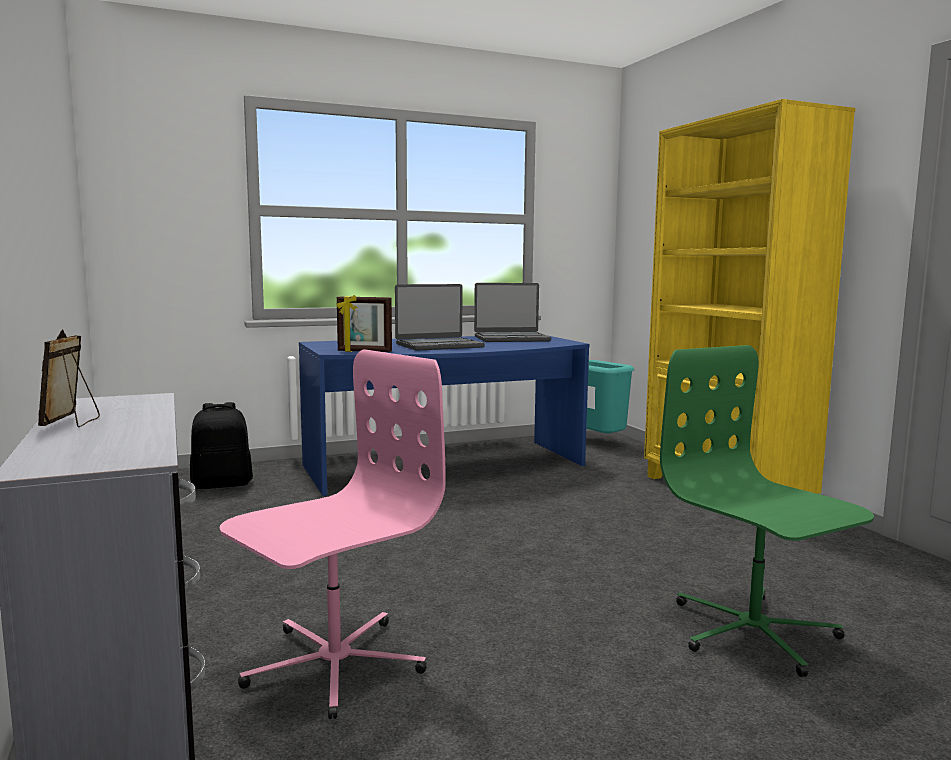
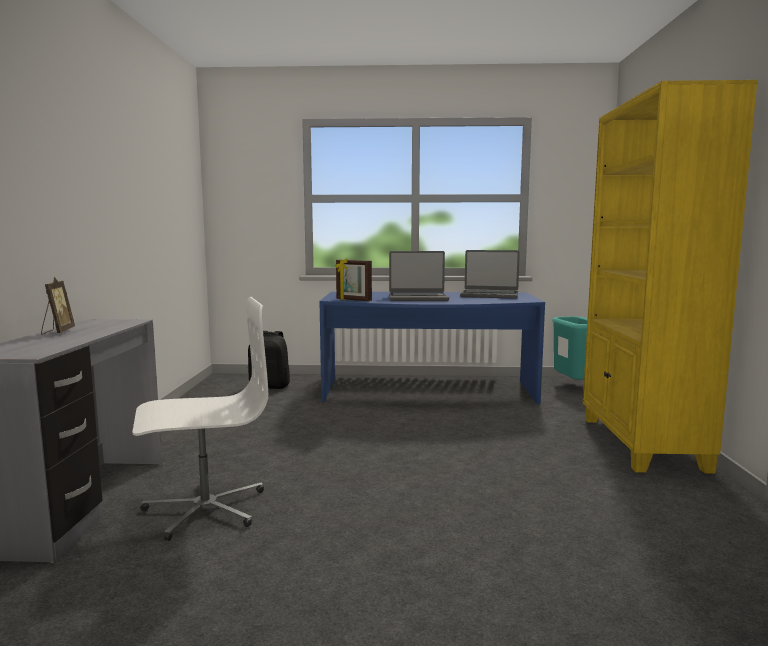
camera: 25 degrees right, 0 degrees up
(72, 422) = (57, 332): picture frame -> picture frame turned 150 degrees clockwise
(333, 664) = (205, 508): pink office chair -> white office chair
(753, 632) = (519, 556): green office chair -> none

